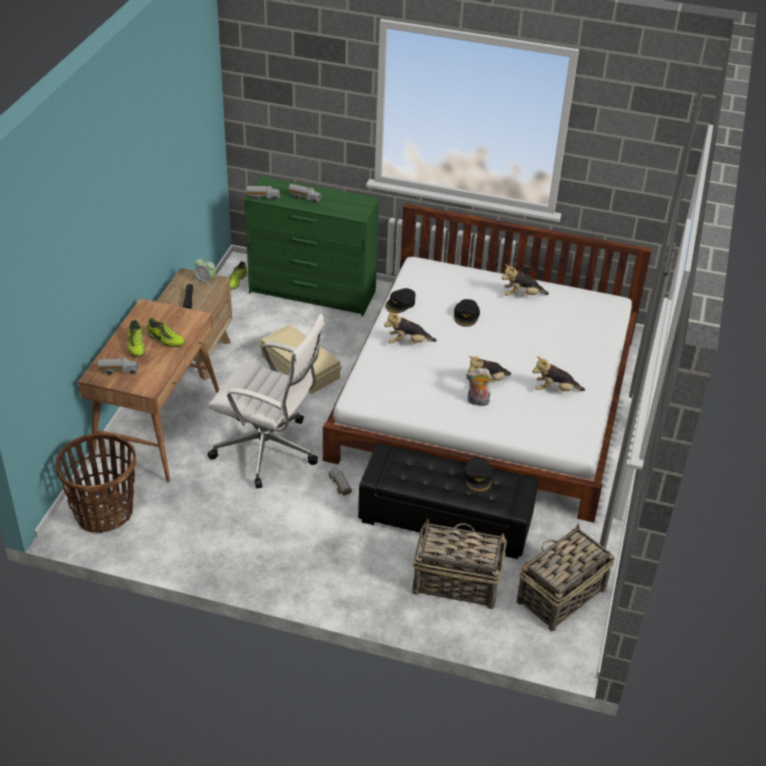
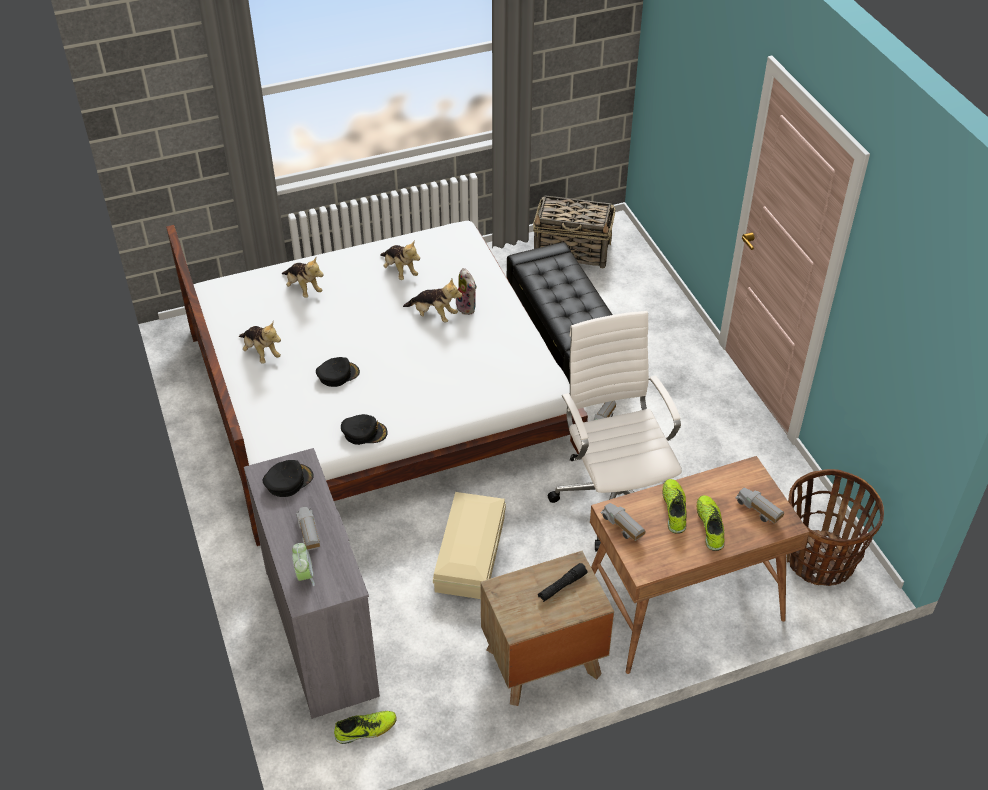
camera: 125 degrees left, 5 degrees up
(136, 346) = (710, 526): shoe -> shoe turned 45 degrees counterclockwise
(205, 280) = (510, 599): alarm clock -> alarm clock (304, 575)
(263, 197) = (345, 577): toy truck -> toy truck (622, 527)
(312, 293) = (322, 632): green dresser -> grey dresser
(408, 343) = (428, 392): plush toy -> plush toy (303, 288)
(455, 582) = (623, 304): basket -> none
(478, 478) = (548, 283): black cap -> black cap (288, 481)

